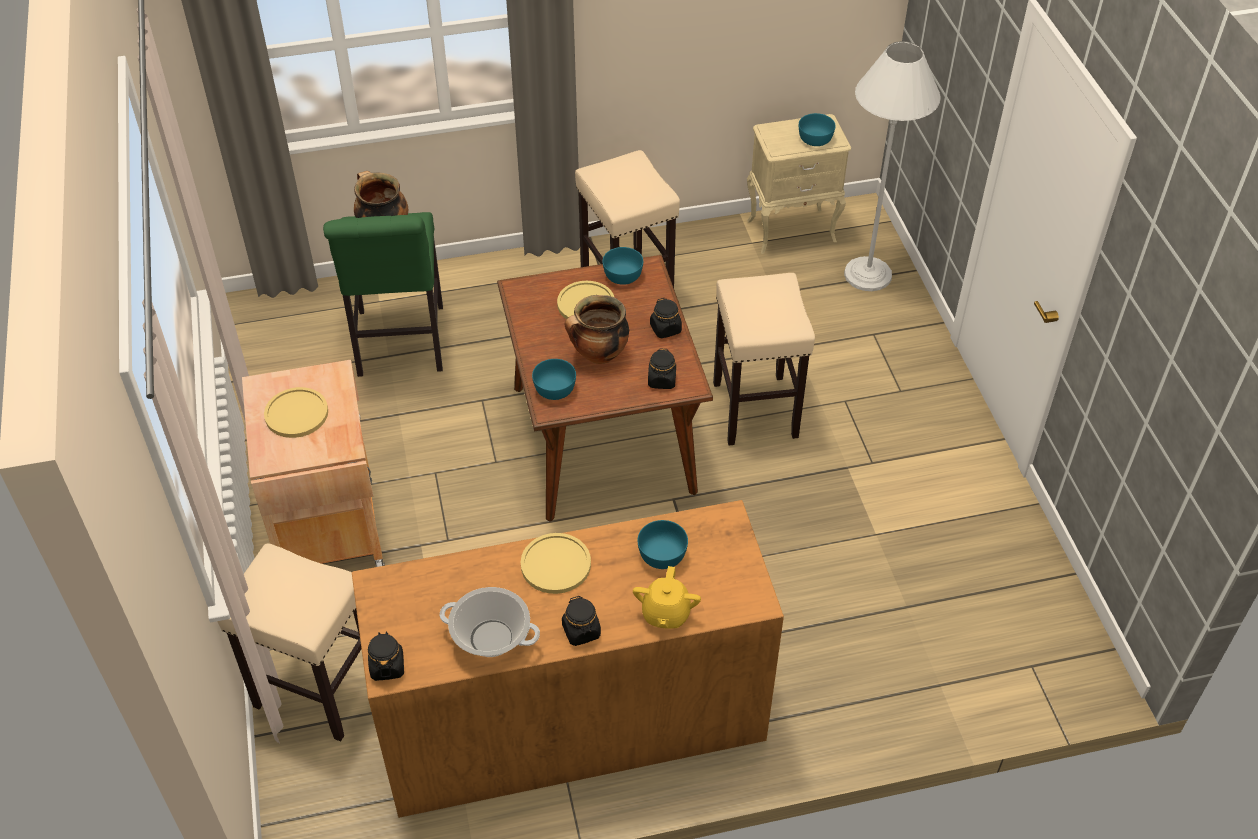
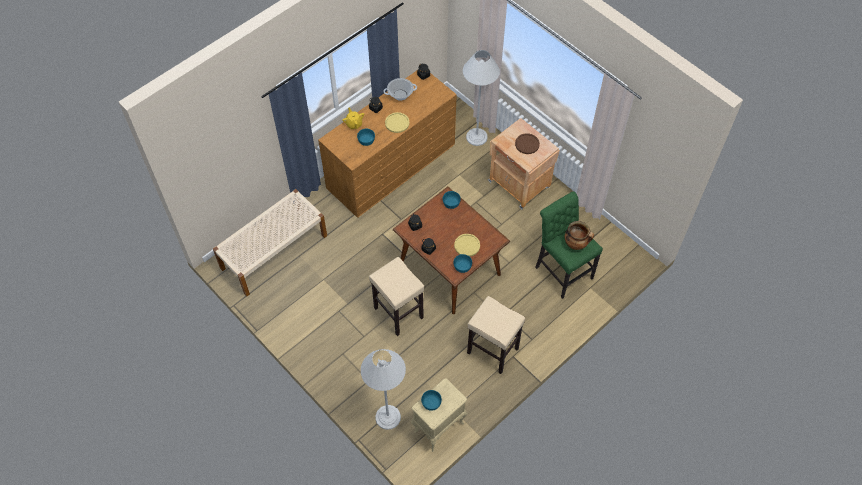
camera: 150 degrees right, 10 degrees up
(296, 414) = (527, 144): yellow plate -> brown plate
(316, 690) = (476, 137): beige stool -> white floor lamp
(598, 355) = (445, 225): cooking pot -> none
(963, 642) = (274, 251): none -> beige bench

